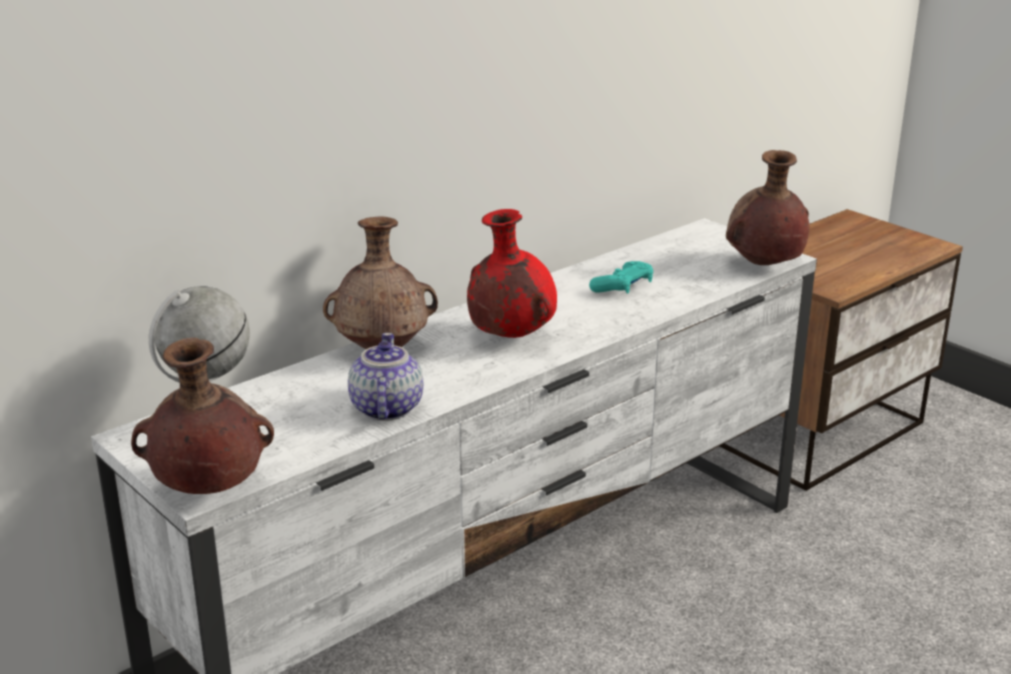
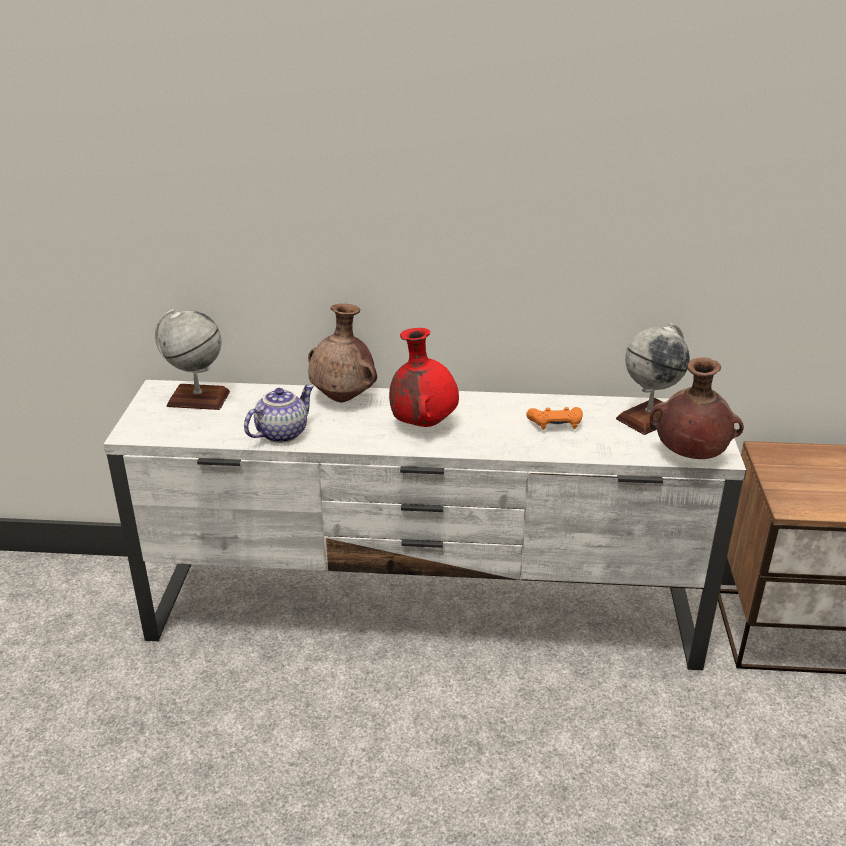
camera: 45 degrees right, 5 degrees up
(207, 489) = (136, 433): brown vase -> none
(623, 287) = (555, 424): turquoise game controller -> orange game controller
(682, 251) = (649, 417): none -> globe

